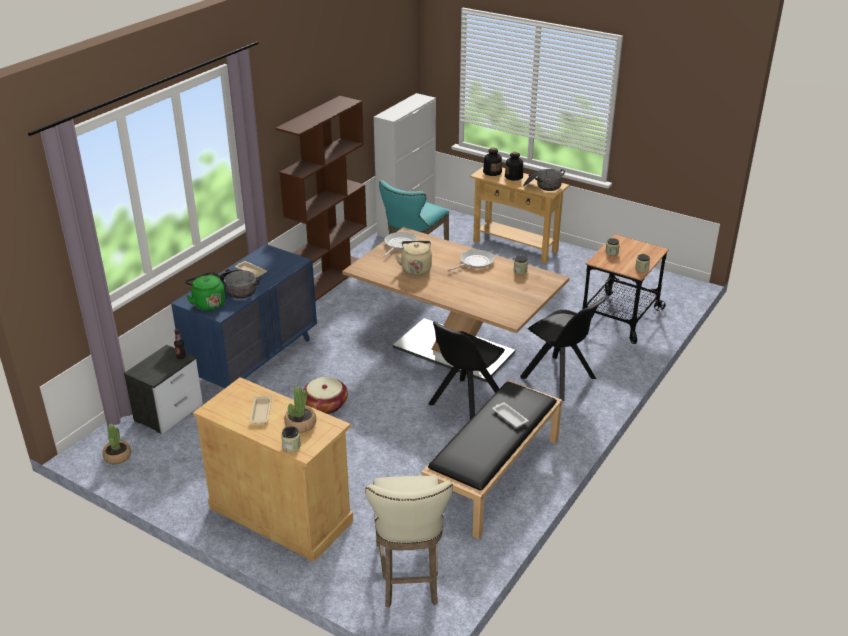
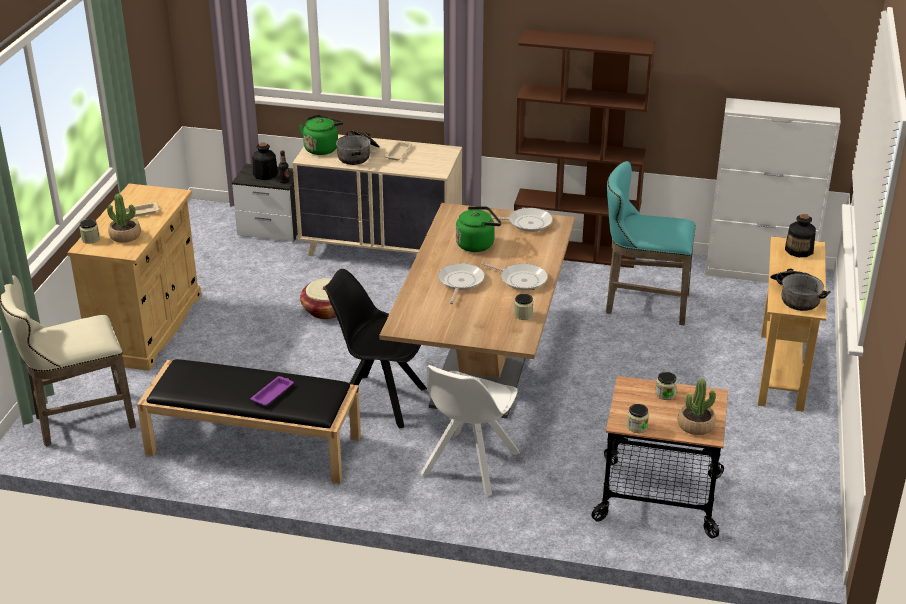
camera: 70 degrees right, 0 degrees up
(117, 456) = (197, 225): potted plant -> potted plant (695, 425)
(254, 360) = (382, 249): blue dresser -> beige dresser
(416, 268) = (477, 244): beige kettle -> green kettle
(464, 285) = (460, 282): none -> frying pan
(509, 416) = (273, 393): white tray -> purple tray
(514, 177) = (802, 269): bottle -> bottle (265, 174)
(559, 379) = (469, 465): black chair -> white chair

